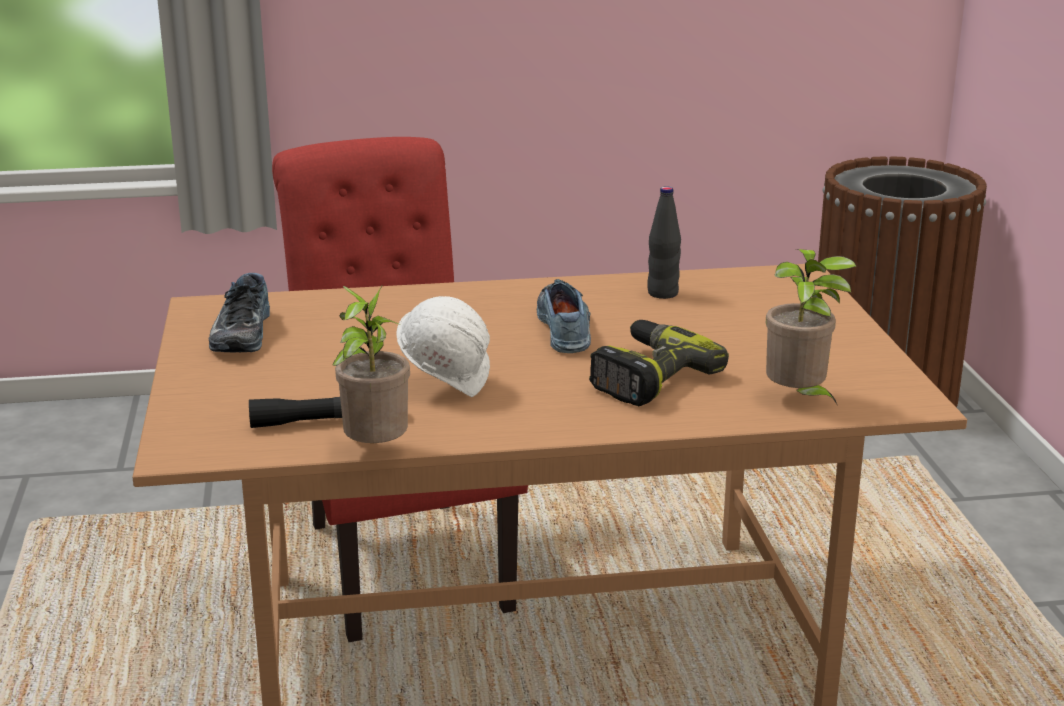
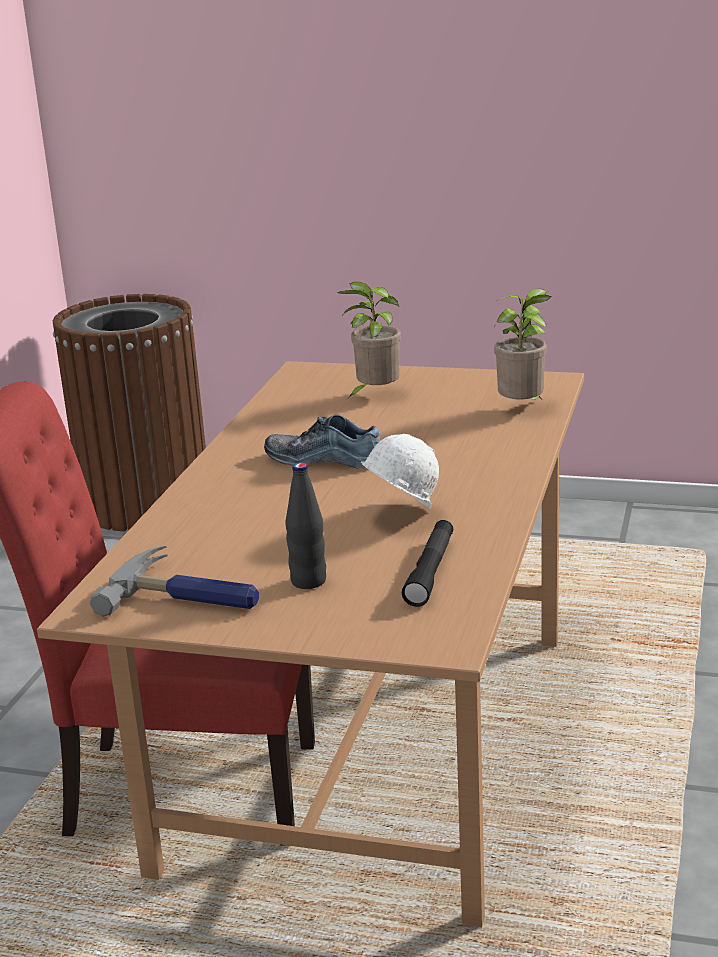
camera: 65 degrees left, 0 degrees up
(240, 334) = (189, 596): shoe -> hammer
(374, 451) = (505, 558): potted plant -> potted plant (375, 395)
(647, 377) = (445, 445): power drill -> none
(662, 293) = (290, 416): black bottle -> black bottle (308, 581)

